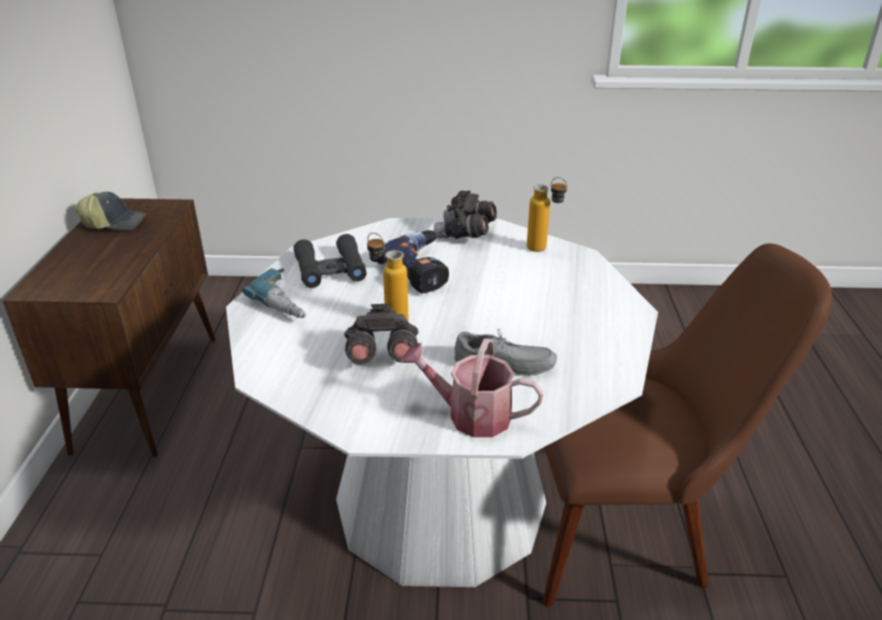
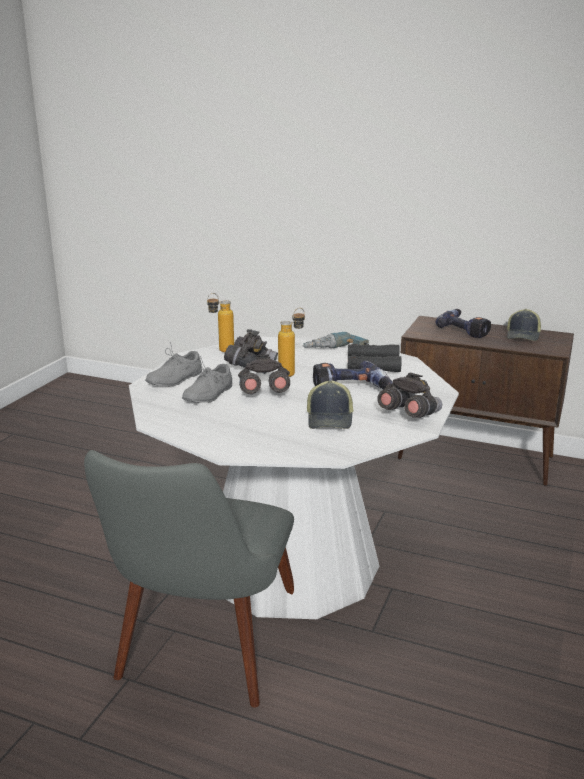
camera: 110 degrees right, 10 degrees down
(86, 259) = (465, 330): none -> power drill
(470, 415) = (173, 379): watering can -> grey shoe
(472, 324) = (263, 394): none -> grey binoculars
(508, 270) = (330, 419): none -> cap
(543, 250) = (358, 440): bottle -> bottle (221, 351)
(630, 525) = (201, 658): brown chair -> grey chair

